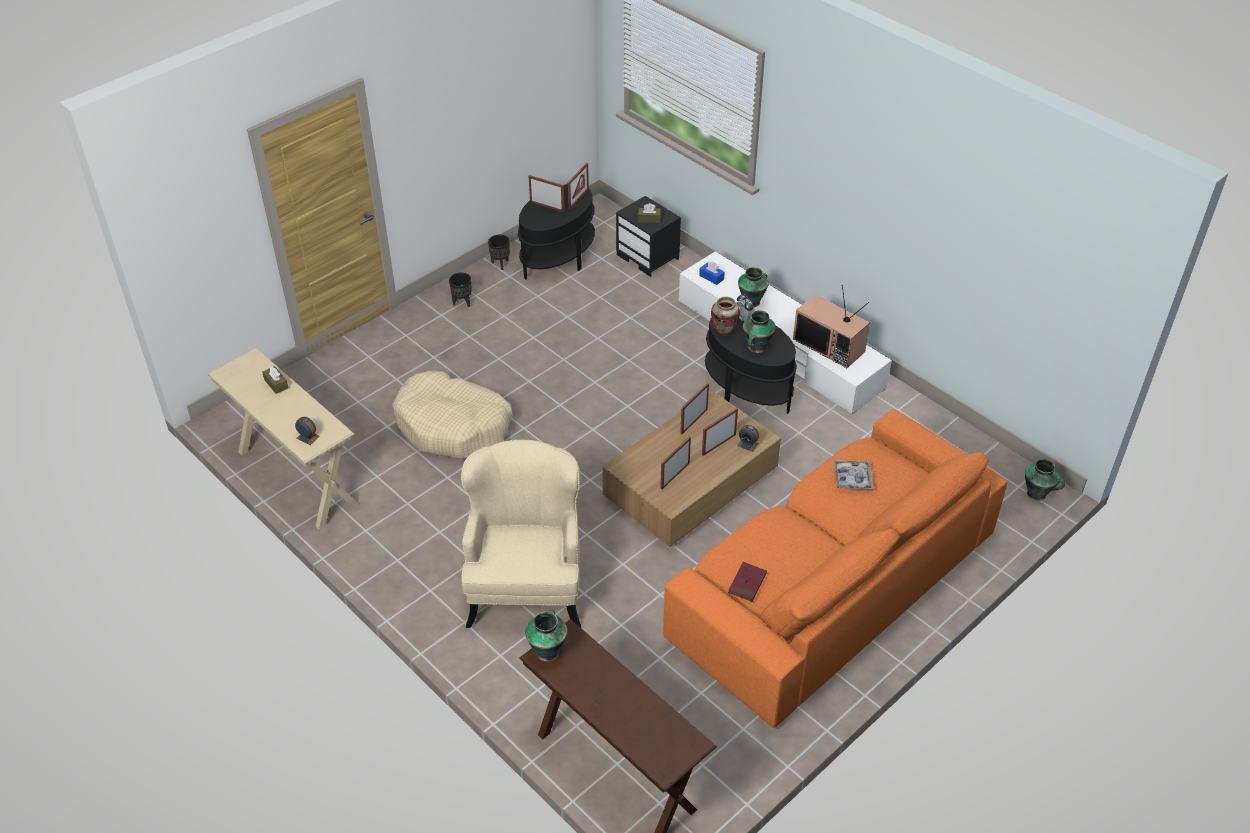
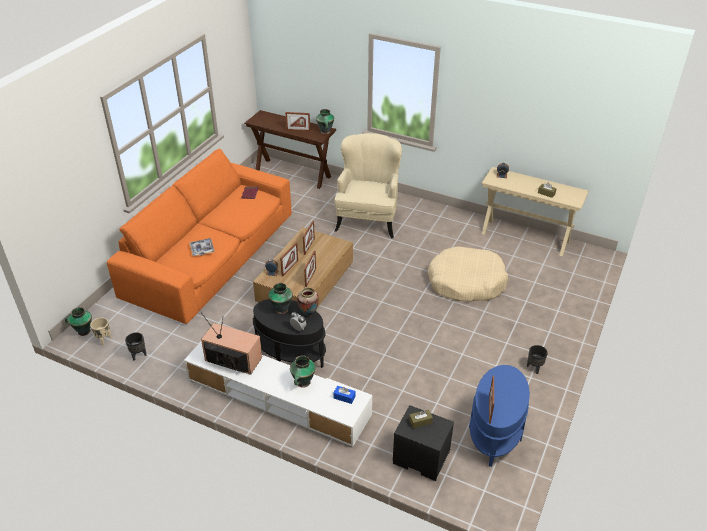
camera: 160 degrees right, 5 degrees down
(500, 264) = (536, 412): black planter -> black planter (138, 355)
(527, 589) = (368, 219): beige armchair -> beige armchair turned 150 degrees counterclockwise
(547, 206) = (509, 392): picture frame -> picture frame (298, 130)
(558, 258) = (495, 433): black side table -> blue side table
(1004, 473) = (104, 340): none -> beige planter

